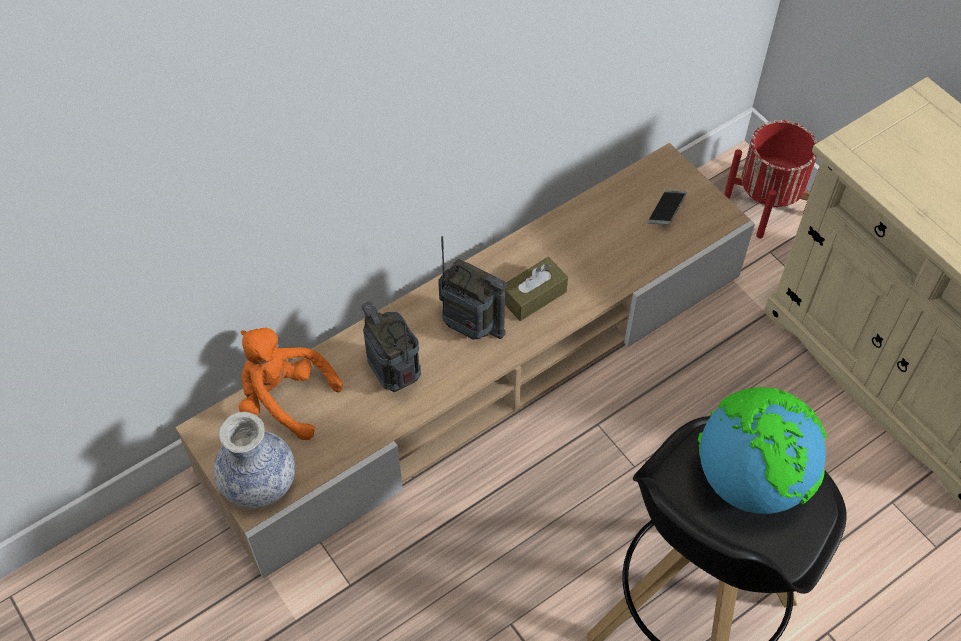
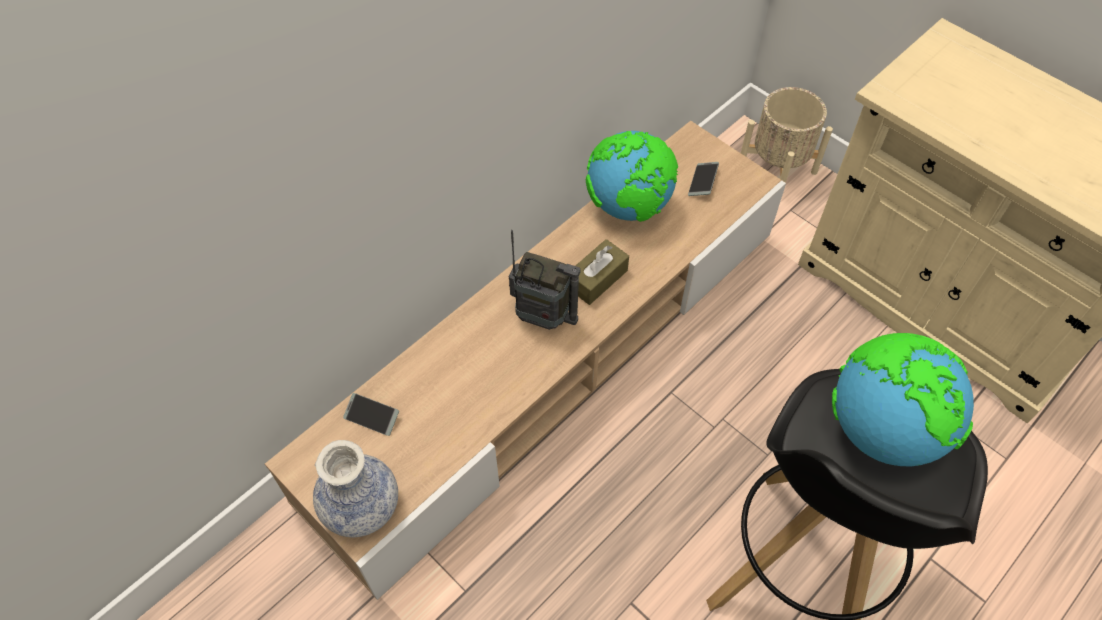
camera: 10 degrees left, 0 degrees up
(284, 399) = (372, 417): orange plush toy -> phone
(395, 376) = (479, 377): radio -> none
(583, 226) = (629, 207): none -> globe
(766, 205) = (776, 168): red planter -> beige planter

